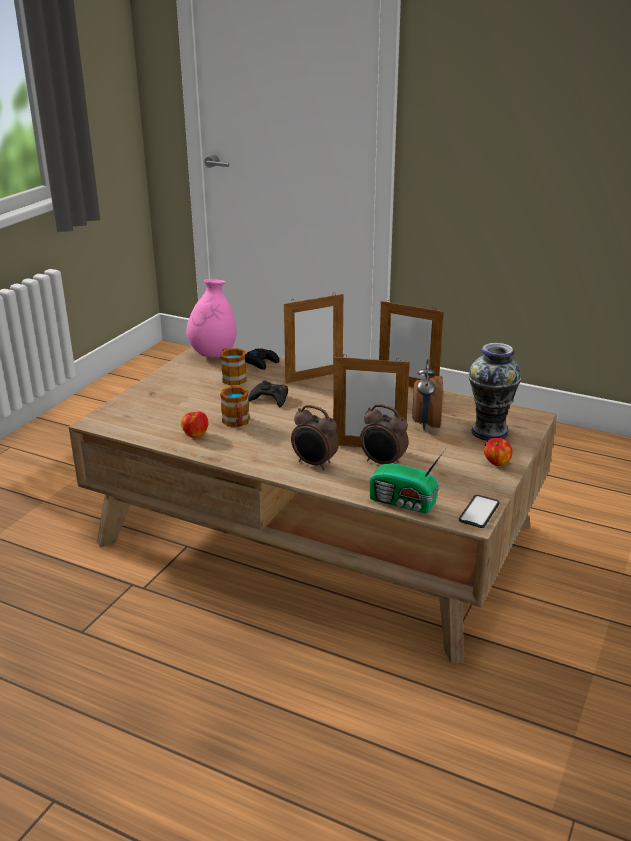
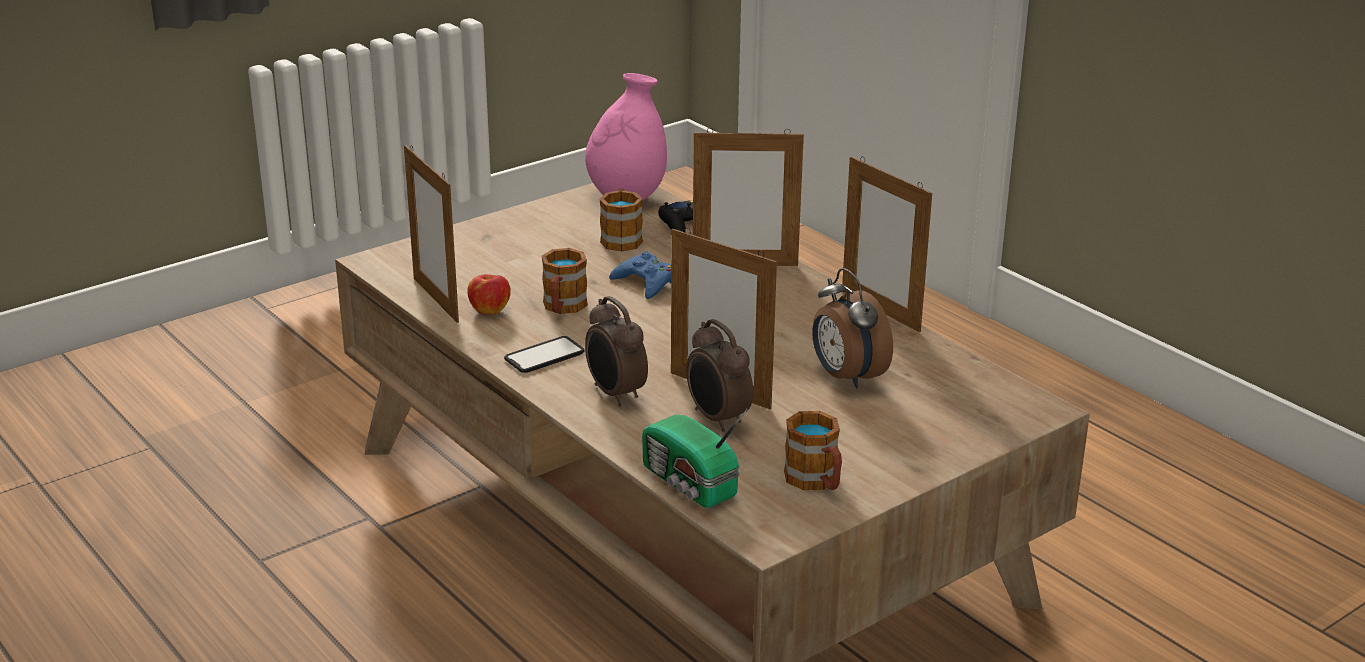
camera: 25 degrees right, 0 degrees up
(156, 436) = (436, 300): none -> picture frame
(270, 398) = (646, 282): black game controller -> blue game controller
(425, 424) = (846, 377): alarm clock -> alarm clock turned 60 degrees counterclockwise
(467, 483) = (816, 482): none -> mug
(479, 512) = (789, 528): phone -> phone (544, 356)
(490, 432) = (939, 414): vase -> none
(496, 463) = (896, 465): apple -> none

